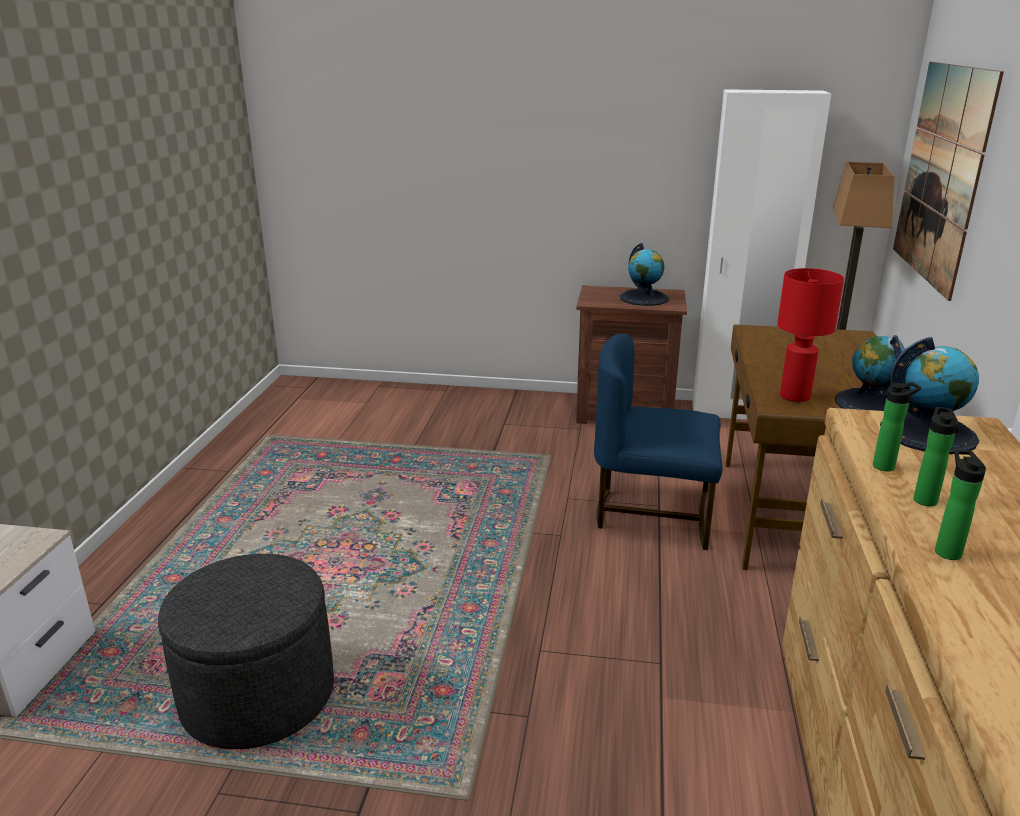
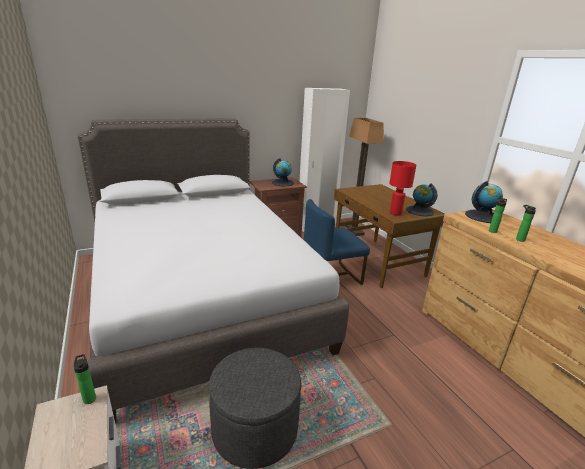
camera: 35 degrees left, 0 degrees up
(384, 478) = (200, 295): none -> grey bed
(942, 174) = (399, 121): picture -> none
(946, 551) = (551, 254): bottle -> bottle (89, 398)

